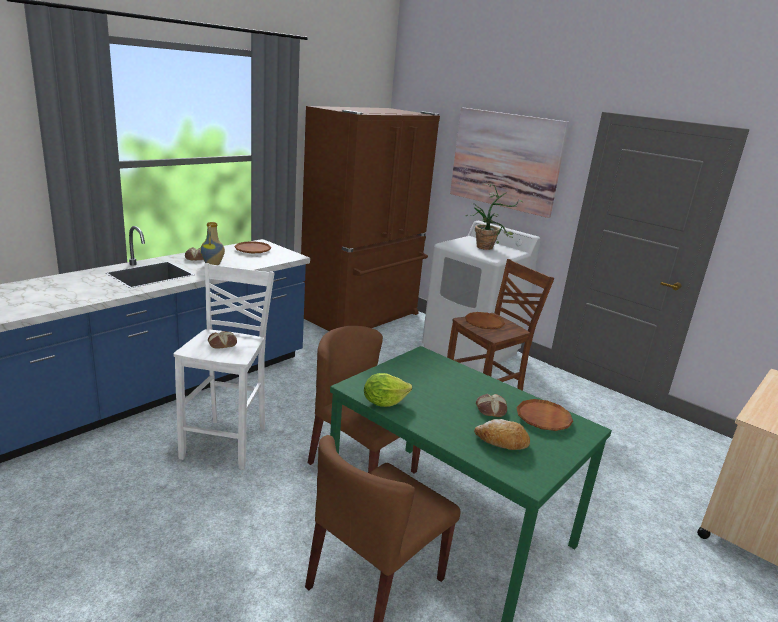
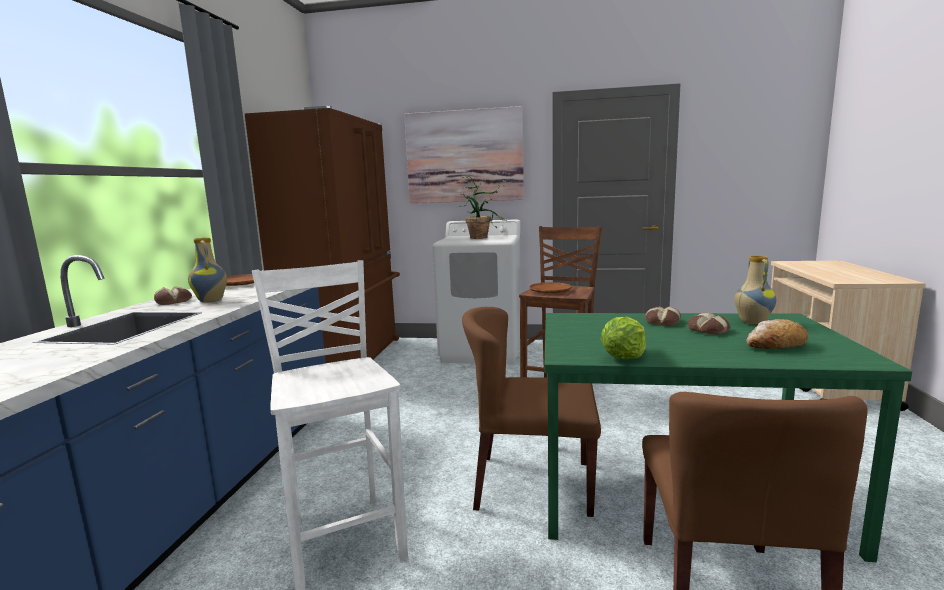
camera: 30 degrees left, 10 degrees down
(222, 343) = (326, 377): bread -> bread (662, 321)
(543, 418) = (751, 322): brown plate -> vase

